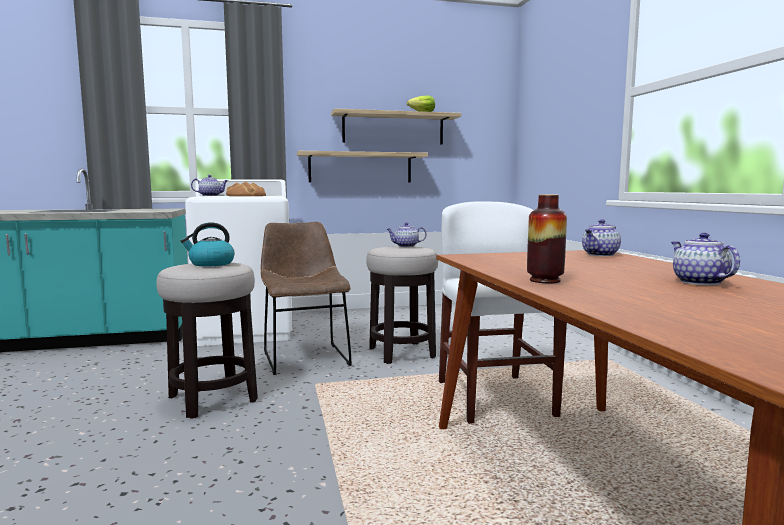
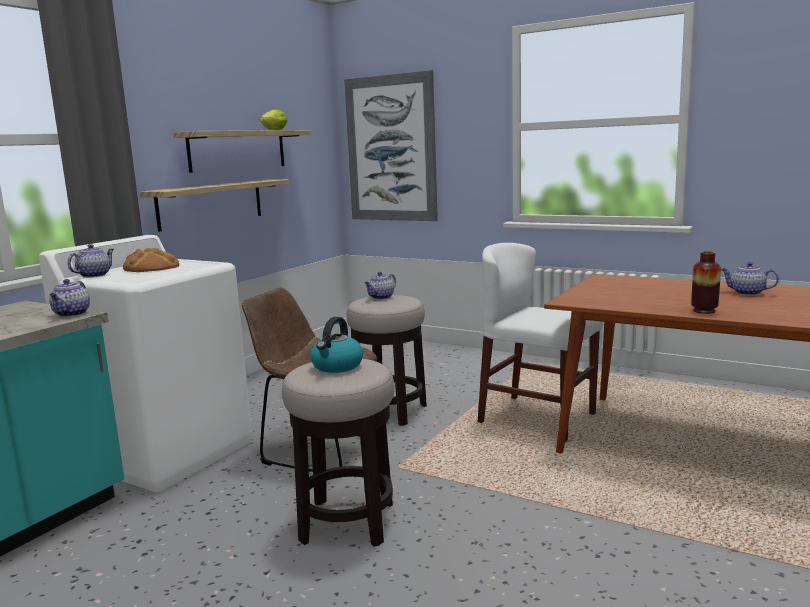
camera: 45 degrees left, 5 degrees up
(542, 130) = (391, 149): none -> picture
(600, 255) = (619, 280): teapot -> teapot (72, 314)

